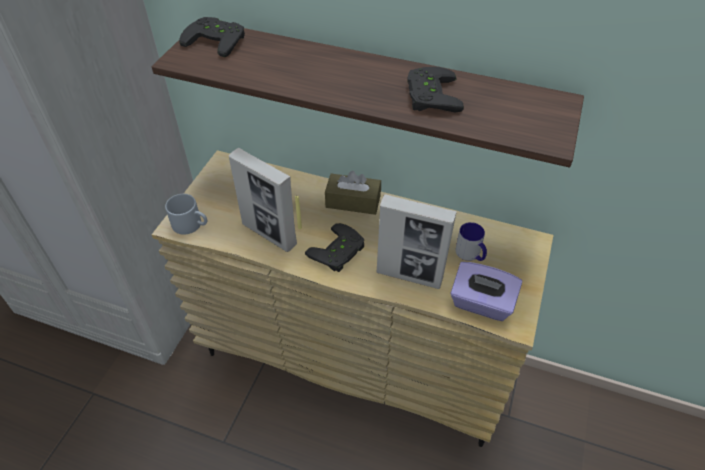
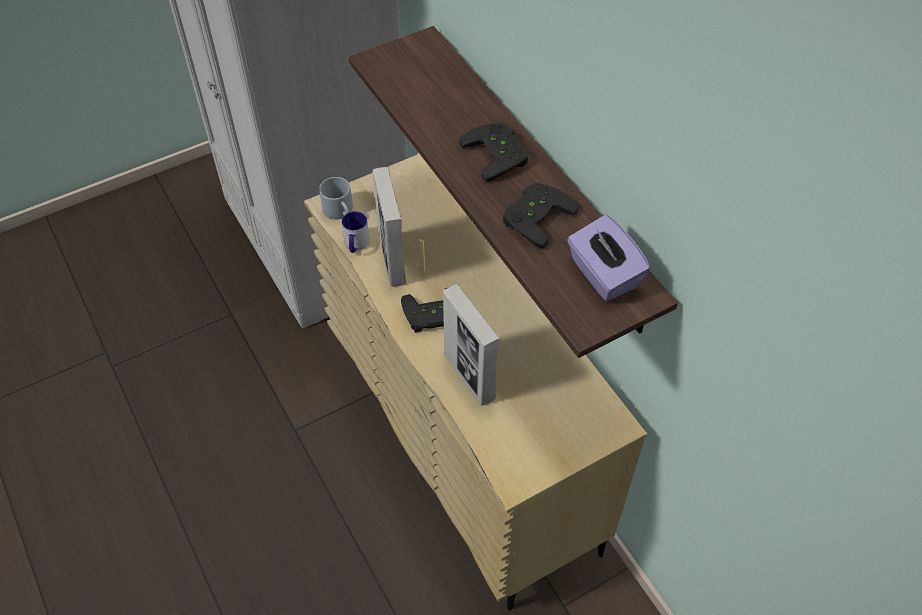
camera: 40 degrees right, 5 degrees up
(217, 39) = (424, 56): black game controller -> black game controller (499, 154)
(353, 201) = (493, 276): brown tissue box -> none
(471, 254) = (544, 396): mug -> mug (356, 245)
(481, 304) = (504, 444): purple tissue box -> purple tissue box (603, 275)

